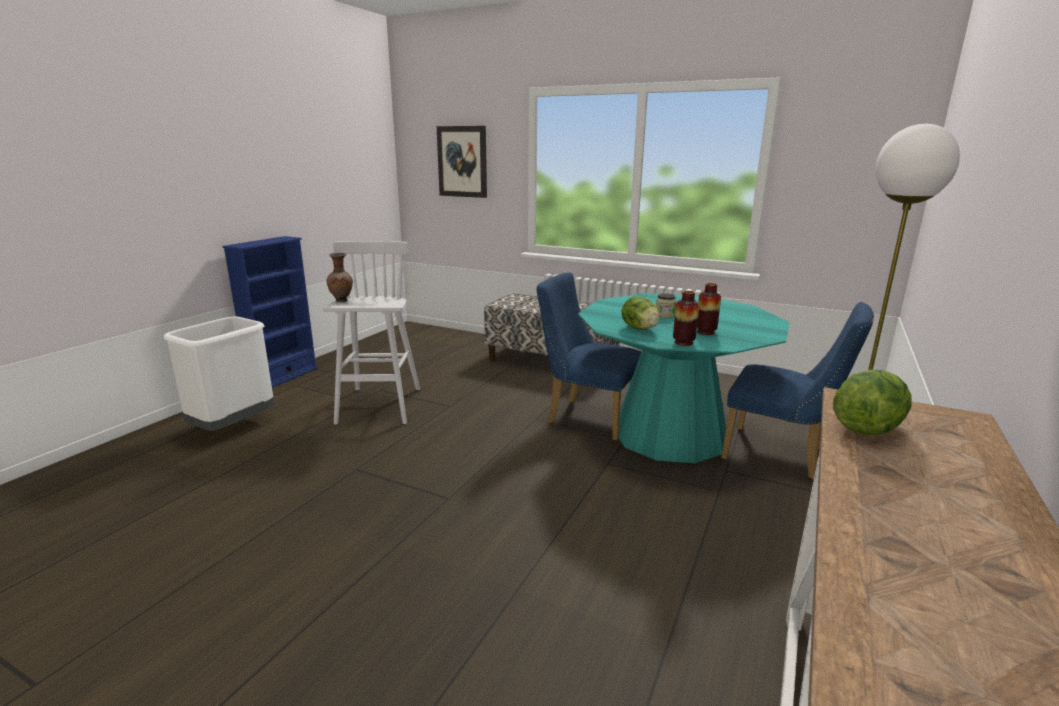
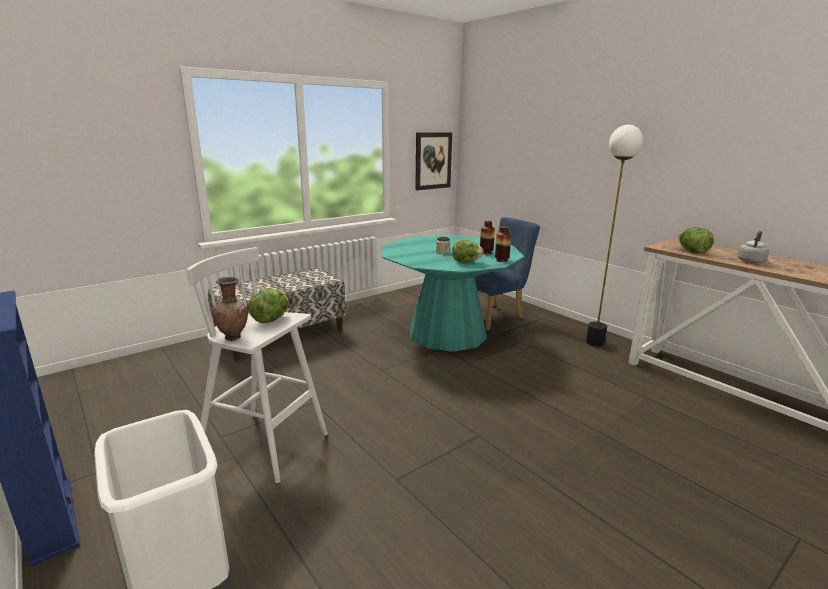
camera: 65 degrees left, 0 degrees up
(382, 301) = (271, 319): none -> lettuce
(462, 162) = (91, 150): picture -> picture (433, 161)
(586, 417) = (398, 351): blue chair -> none
(903, 493) = (751, 261): none -> grey kettle

